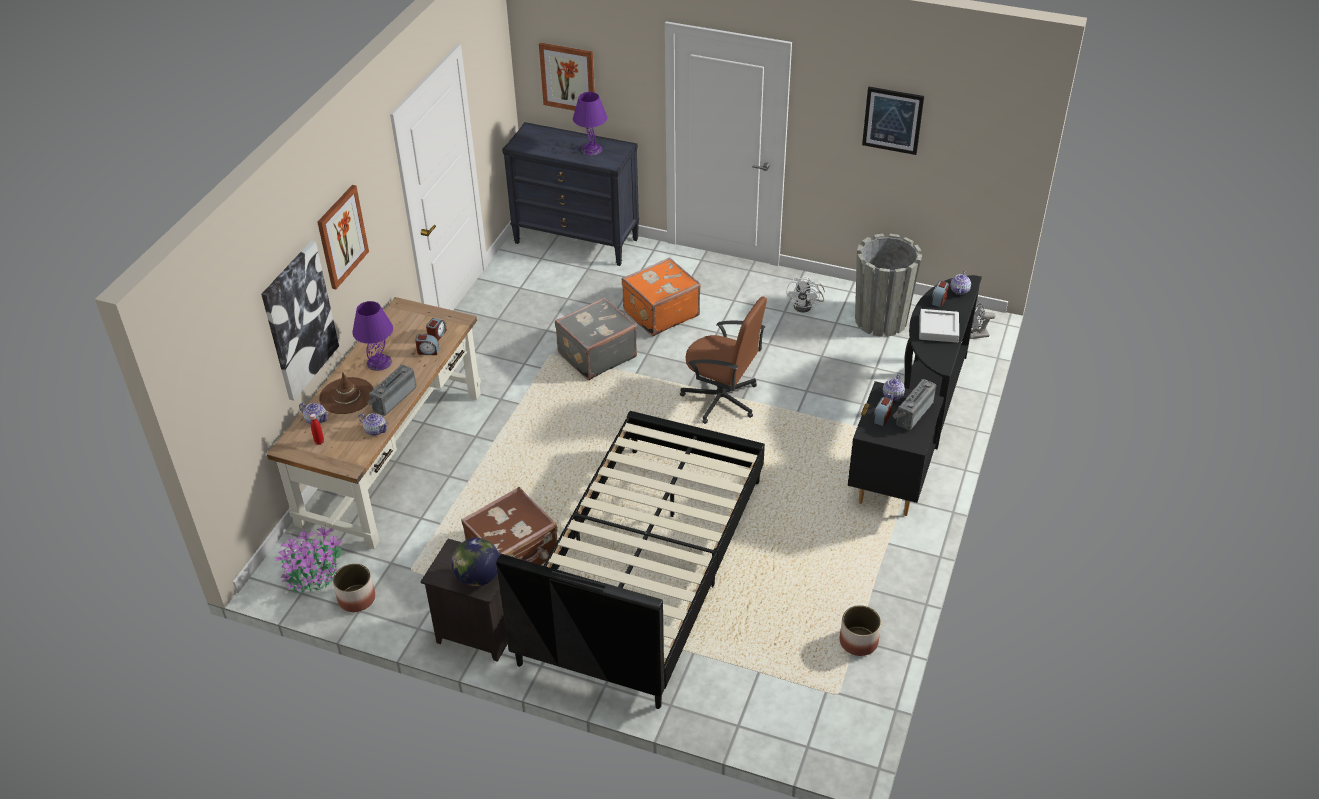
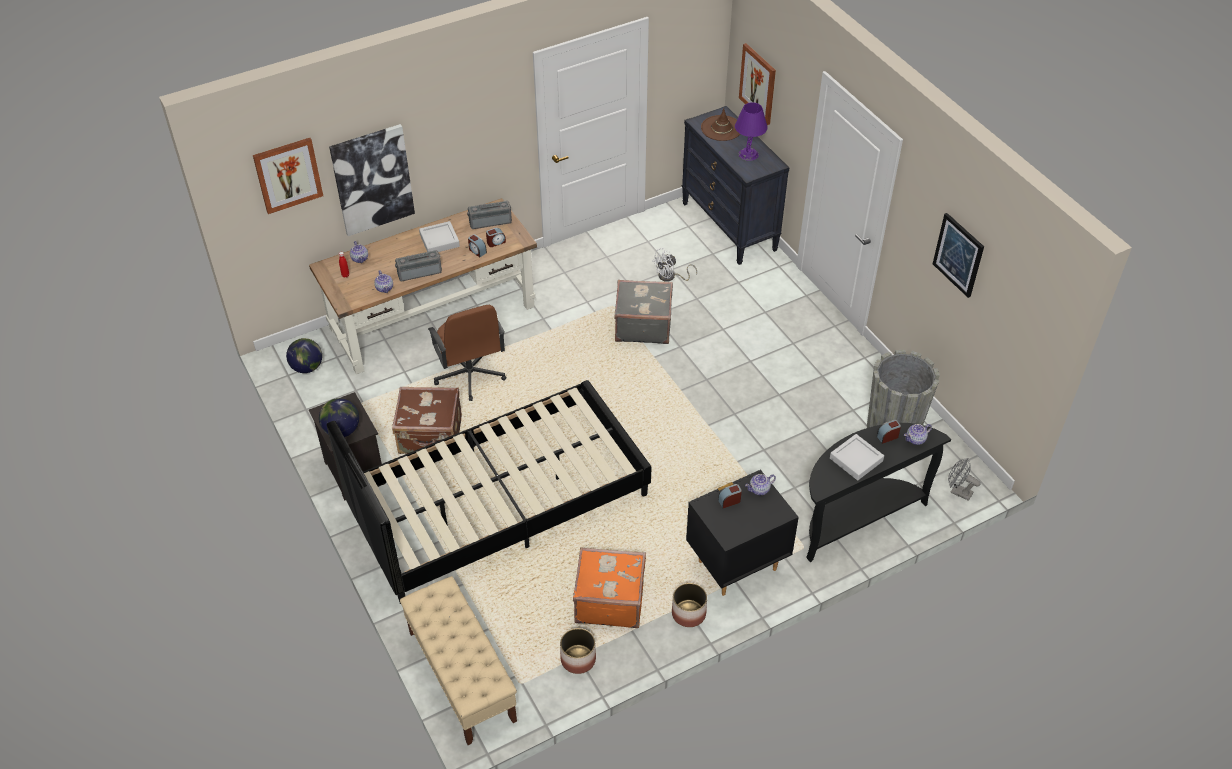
camera: 40 degrees right, 5 degrees up
(314, 574) = (307, 367): potted plant -> globe
(342, 236) = (442, 131): picture -> picture (288, 175)
(346, 396) = (394, 253): brown hat -> brown hat (721, 128)
(356, 599) = (312, 400): planter -> planter (688, 613)
(379, 362) = (439, 240): purple table lamp -> grey tray
(660, 313) = (725, 320): orange suitcase -> orange suitcase (609, 600)
(722, 399) = (692, 416): brown office chair -> brown office chair (470, 375)
(782, 725) = (461, 675): none -> beige bench
(806, 306) = (845, 382): white fan -> white fan (670, 277)
(912, 412) = (757, 512): radio -> radio (490, 221)

